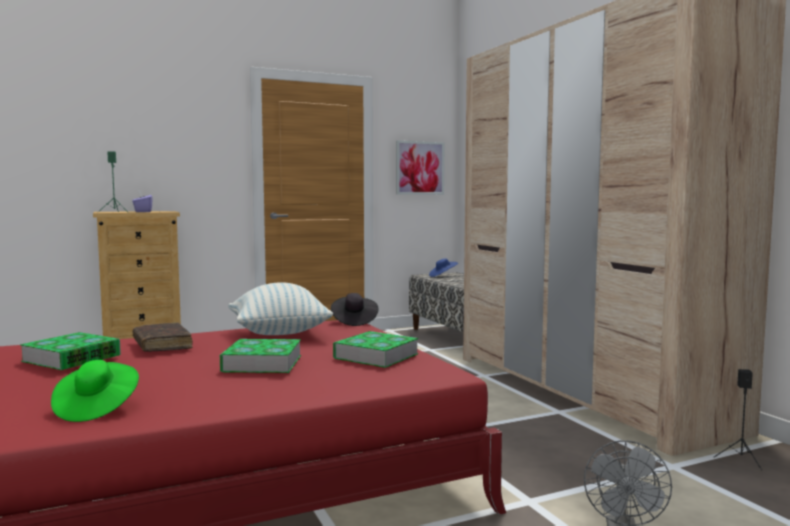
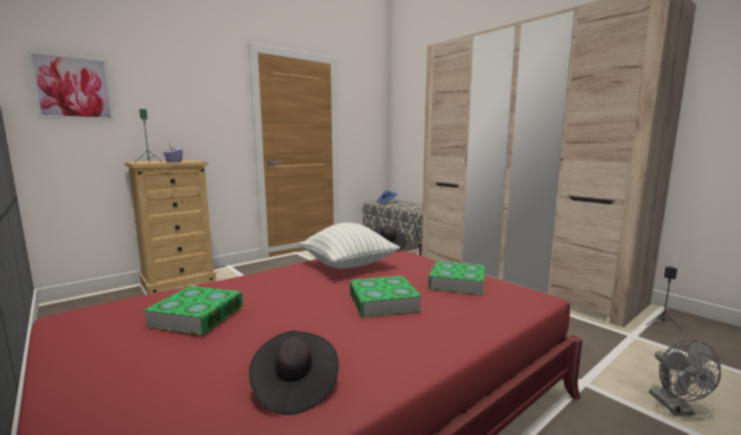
camera: 15 degrees left, 5 degrees up
(96, 408) = (294, 387): green hat -> black hat
(162, 345) = (264, 288): brown book -> none
(419, 168) = (367, 126): picture -> picture (73, 88)

